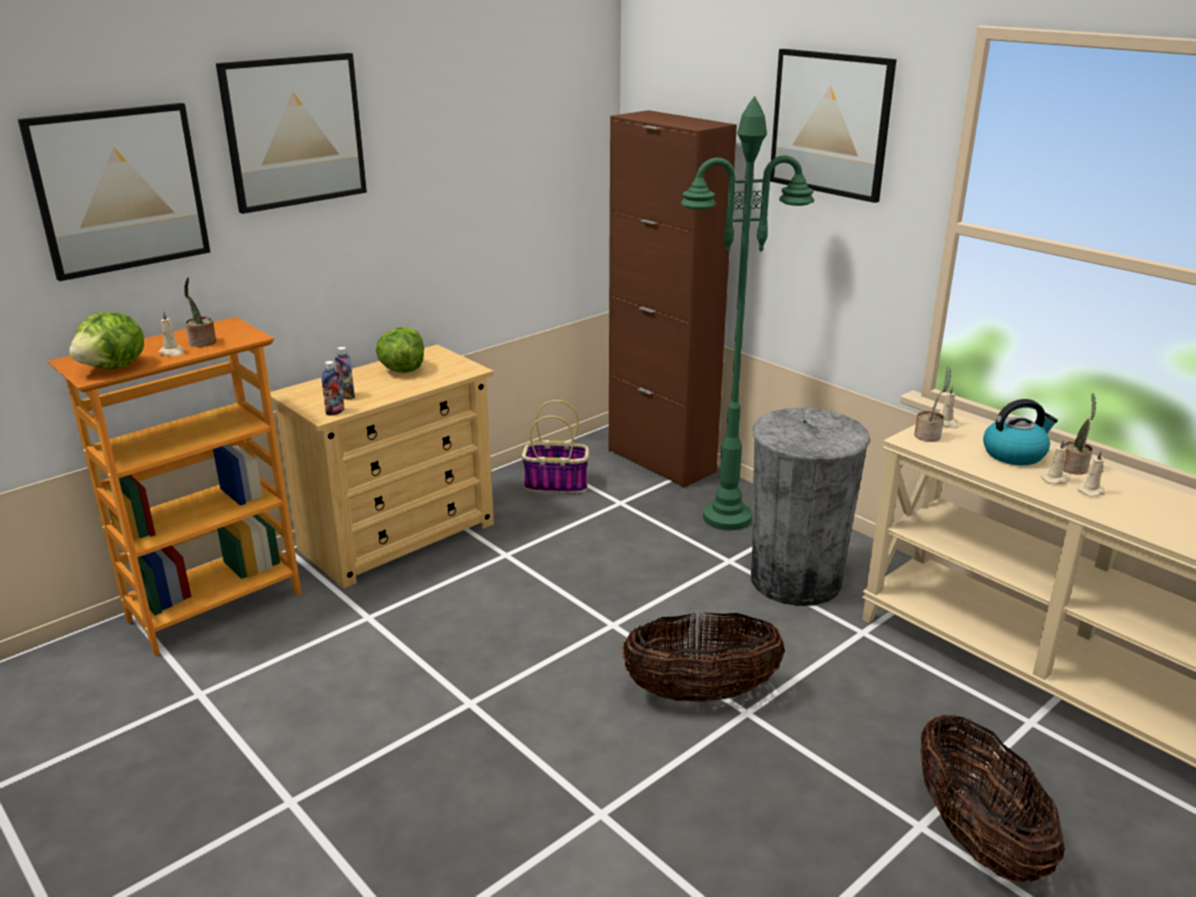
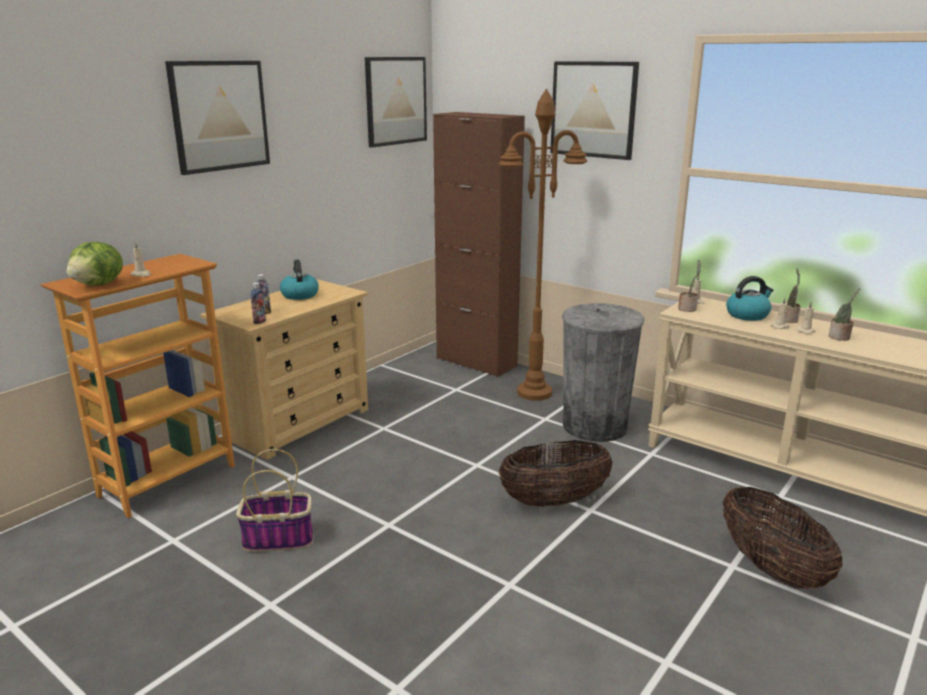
camera: 10 degrees left, 5 degrees down
(119, 190) = (95, 152): picture -> picture (396, 101)
(202, 343) = (162, 268): potted plant -> potted plant (840, 337)
(402, 370) = (299, 295): lettuce -> kettle
(557, 484) = (406, 381): basket -> basket (279, 539)
(727, 517) = (534, 392): green floor lamp -> brown floor lamp

